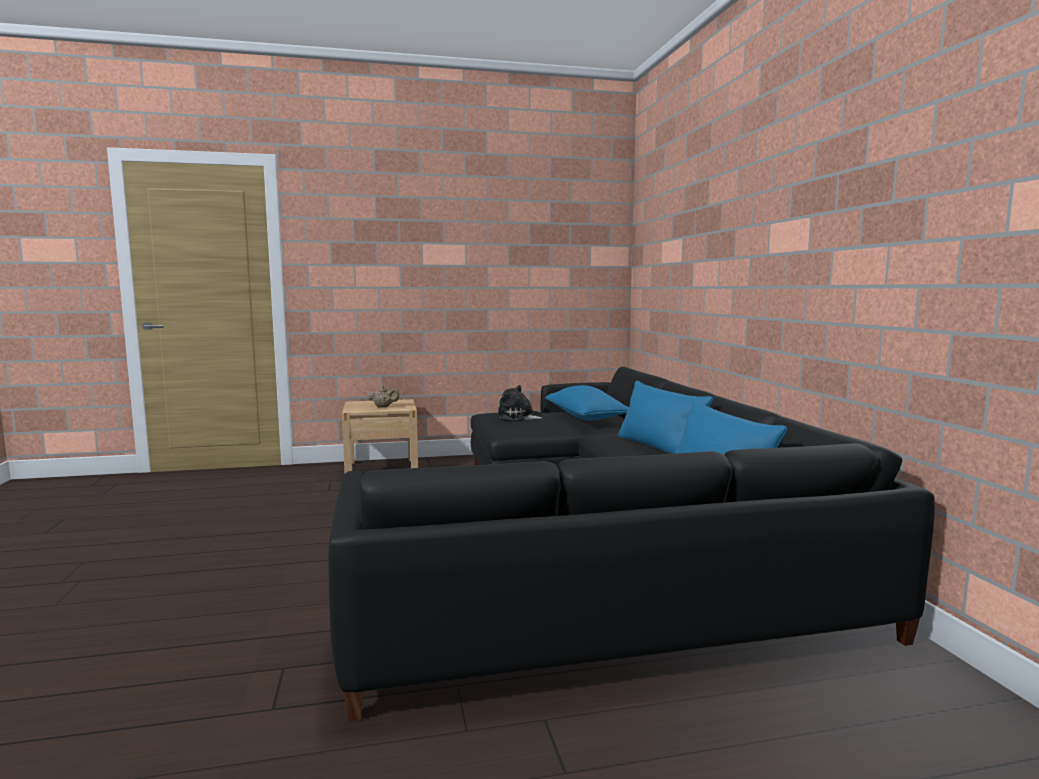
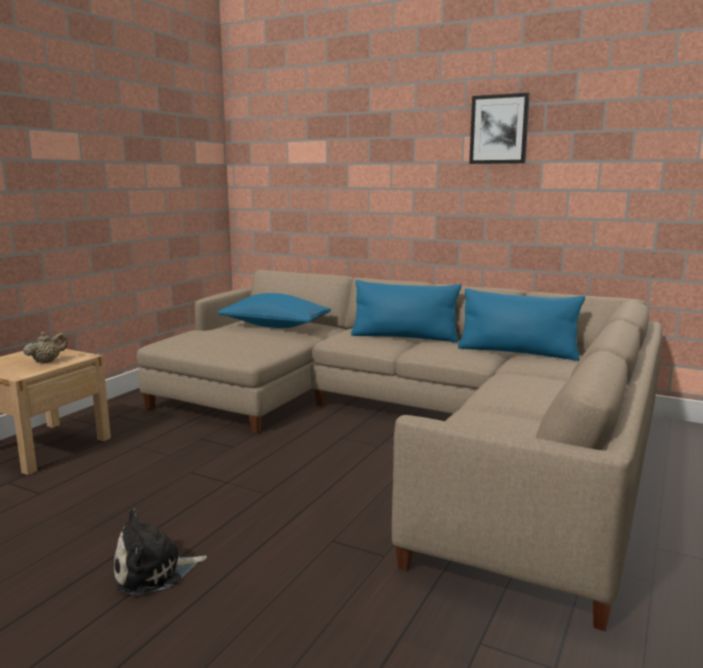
camera: 50 degrees left, 5 degrees up
(518, 417) = (211, 339): plush toy -> plush toy (154, 572)
(611, 537) = (407, 424): black sofa -> beige sofa
(794, 212) = (499, 129): none -> picture

